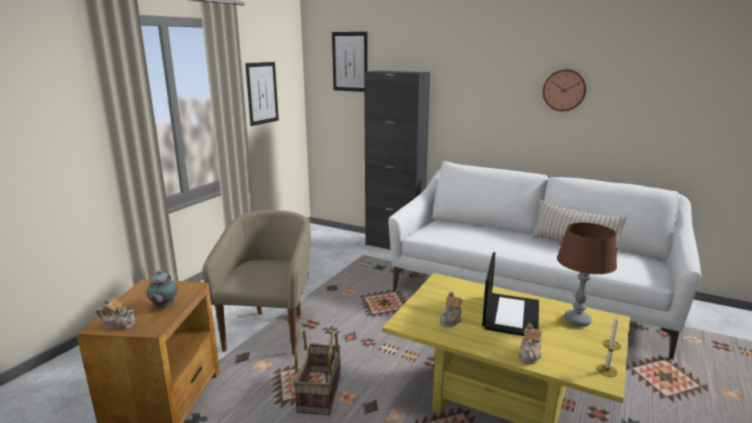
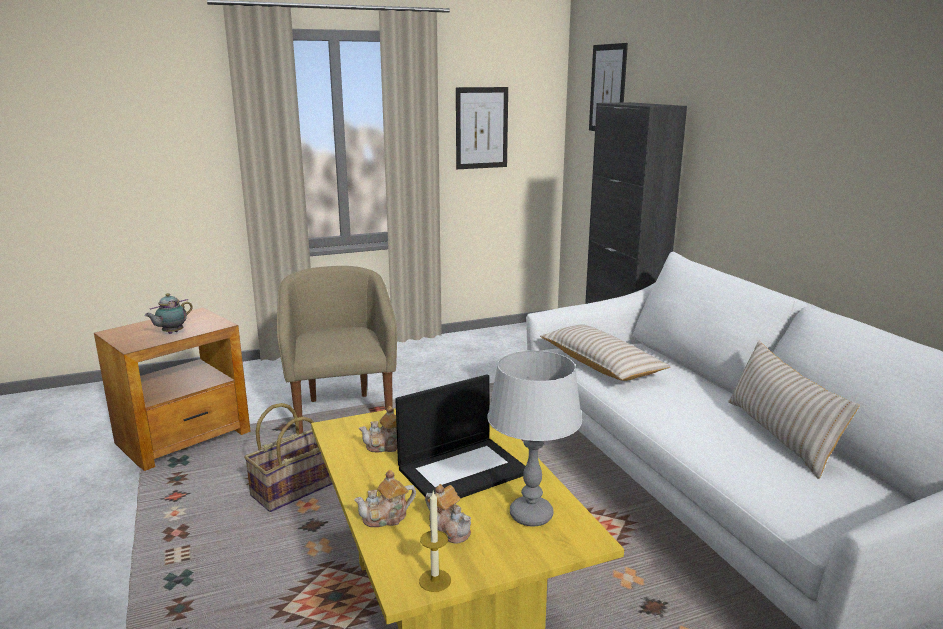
camera: 40 degrees right, 0 degrees up
(119, 324) = (124, 335): teapot -> teapot (449, 529)
(270, 331) = (342, 415): beige armchair -> beige armchair turned 60 degrees counterclockwise
(450, 237) = (601, 364): none -> beige pillow
(564, 90) = (869, 145): wall clock -> none
(577, 320) = (531, 515): brown table lamp -> grey table lamp

